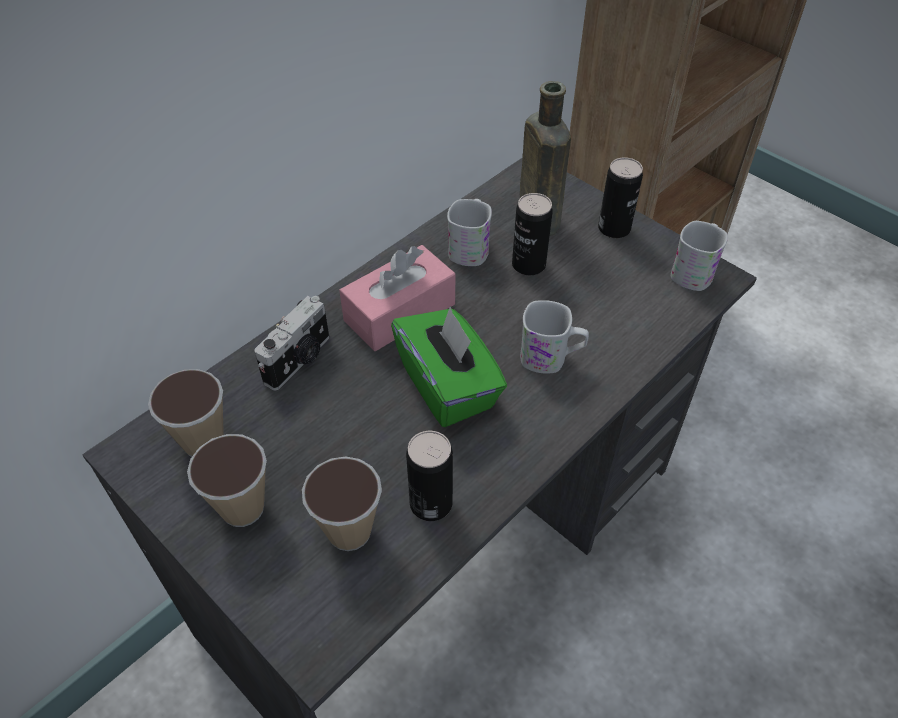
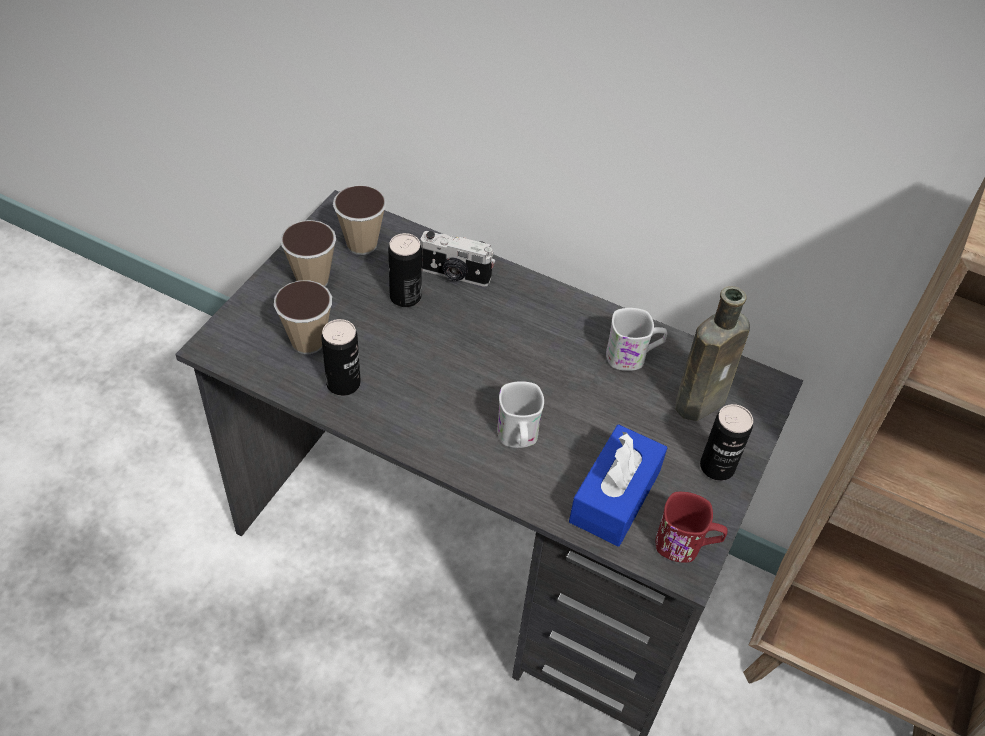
camera: 70 degrees right, 0 degrees up
(399, 312) = (530, 324): pink tissue box -> none
(448, 386) = (460, 372): green tissue box -> none
(528, 265) = (630, 404): can -> can (405, 297)
(635, 303) = (615, 496): none -> blue tissue box
(694, 271) = (686, 545): white mug -> red mug

